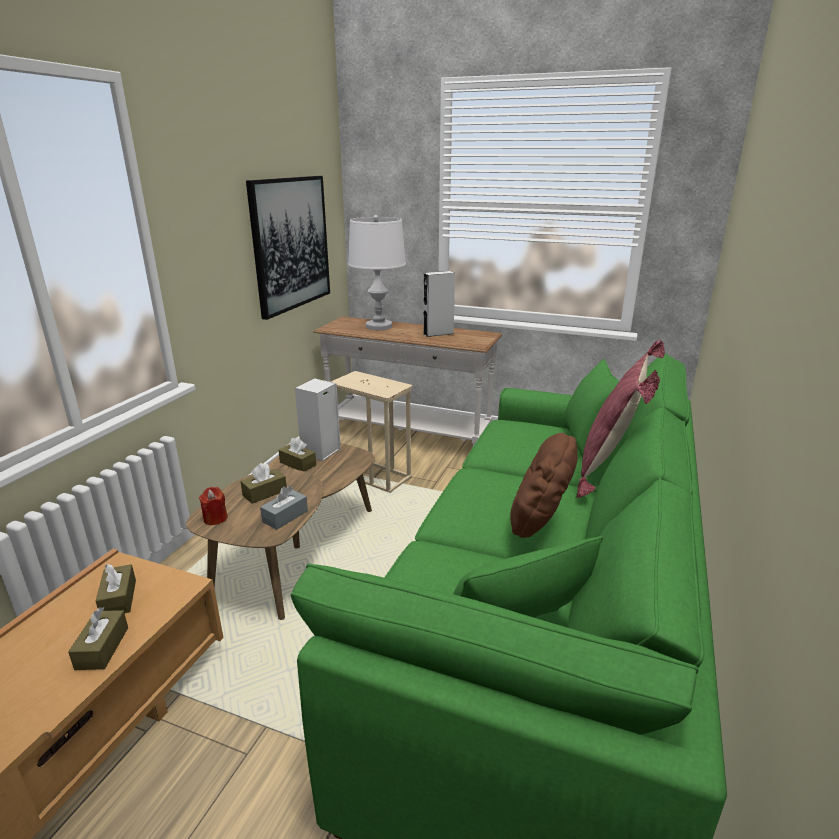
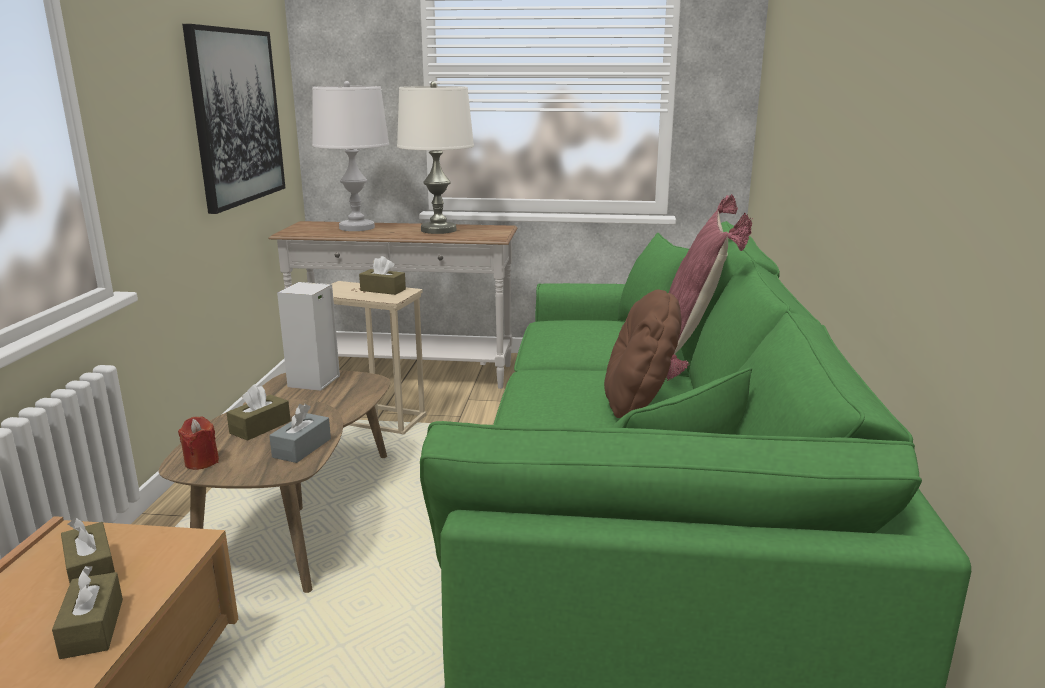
camera: 15 degrees left, 5 degrees down
(298, 464) = (287, 397): brown tissue box -> brown tissue box (383, 290)
(438, 333) = (439, 230): grey speaker -> white table lamp

